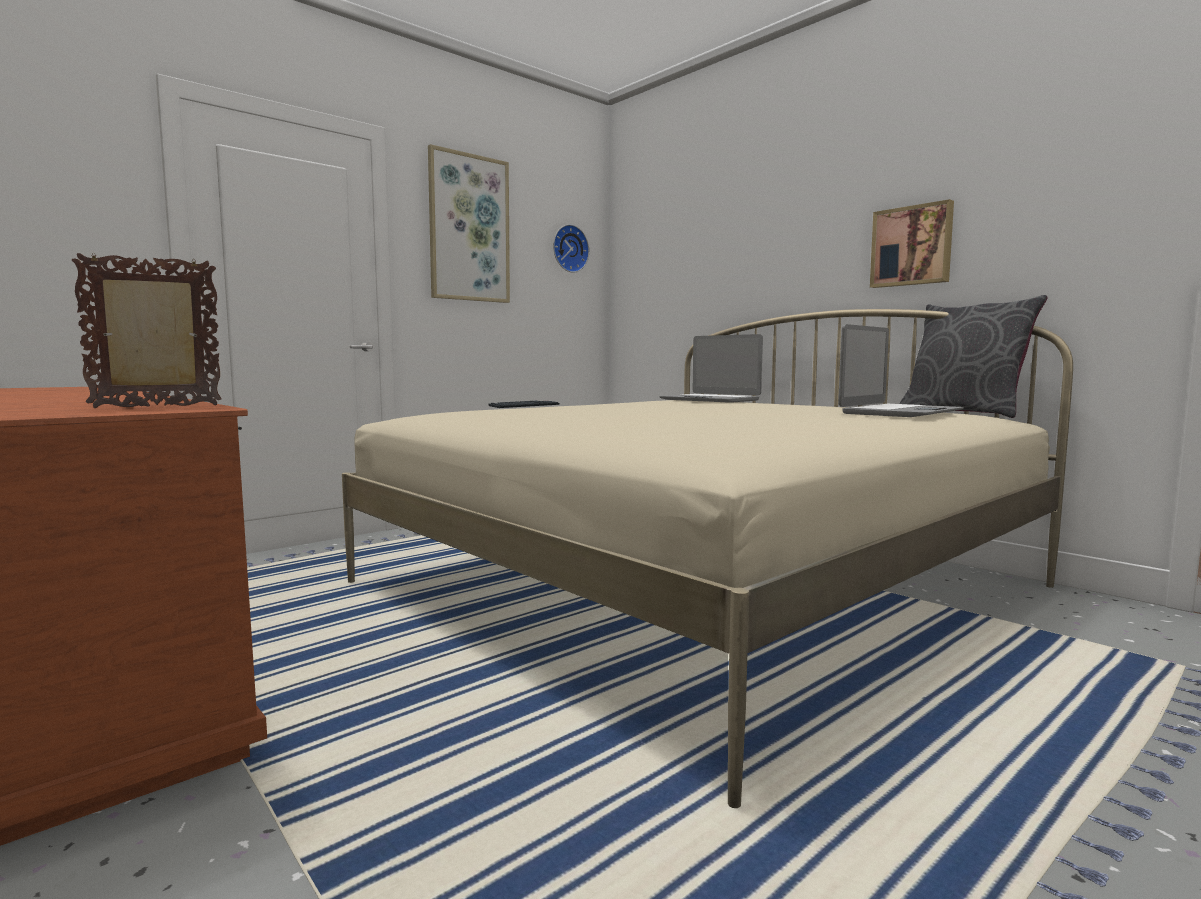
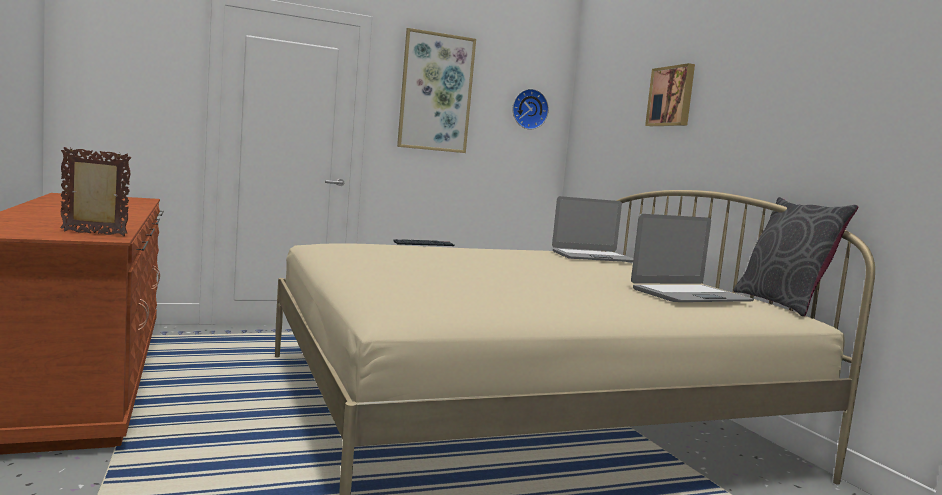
camera: 20 degrees right, 0 degrees up
(710, 400) = (593, 257): laptop -> laptop turned 75 degrees counterclockwise
(912, 246) = (773, 141): picture -> picture (672, 96)

